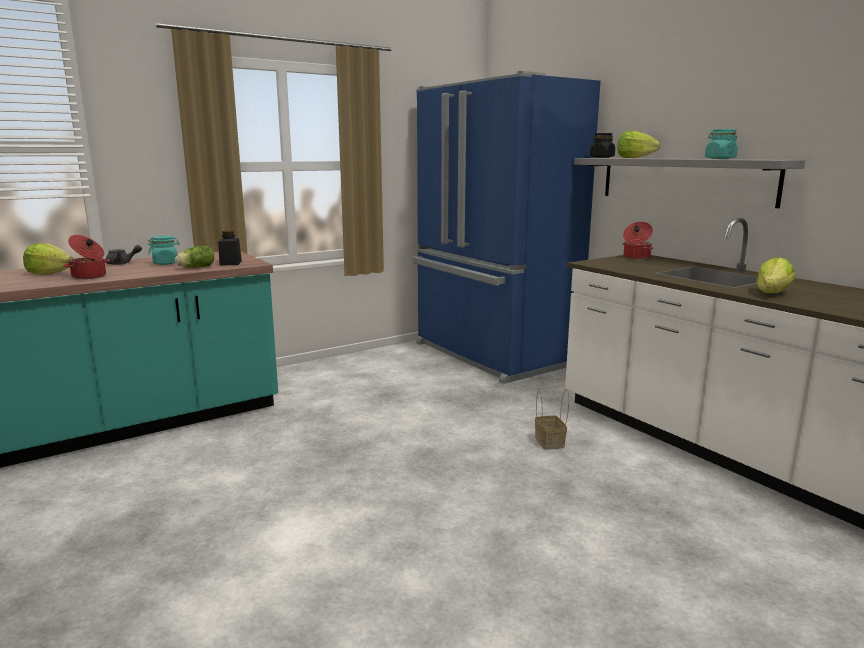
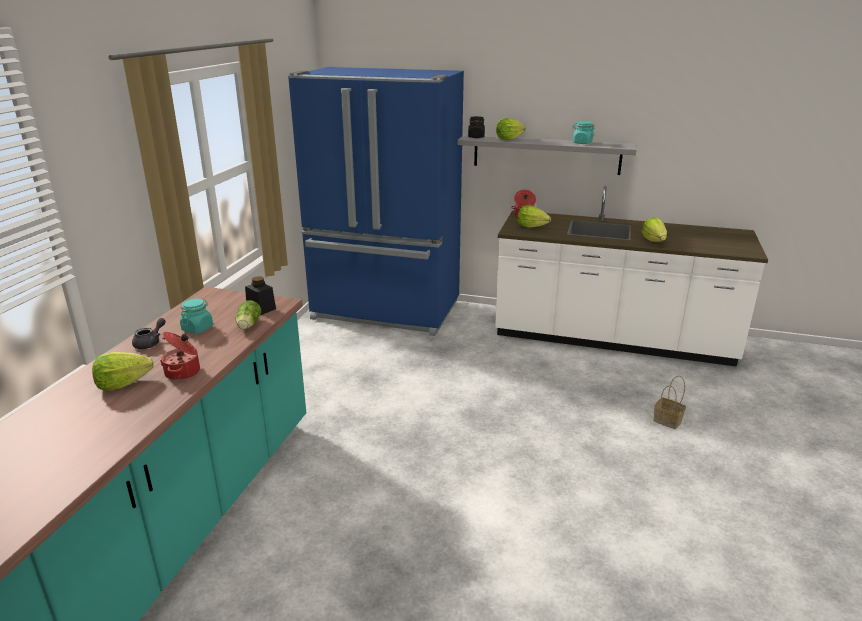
camera: 40 degrees left, 10 degrees up
(550, 443) = (527, 372): basket -> basket (668, 421)
(625, 263) = (531, 226): none -> lettuce

